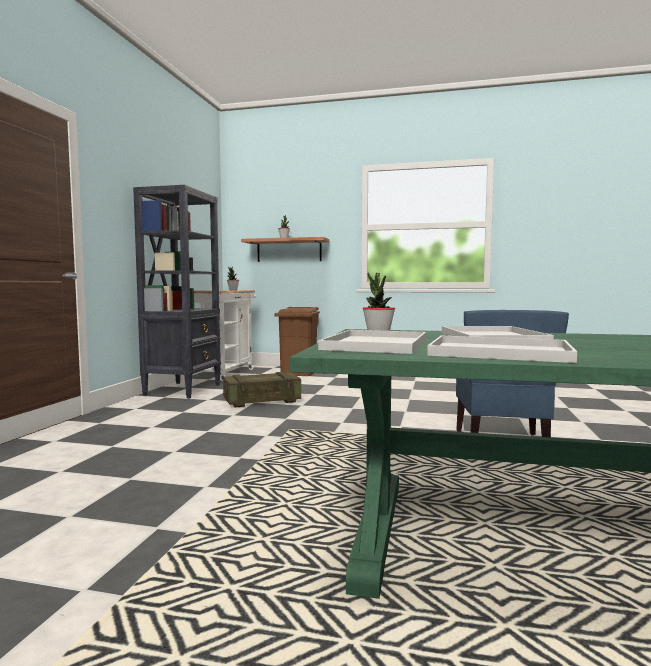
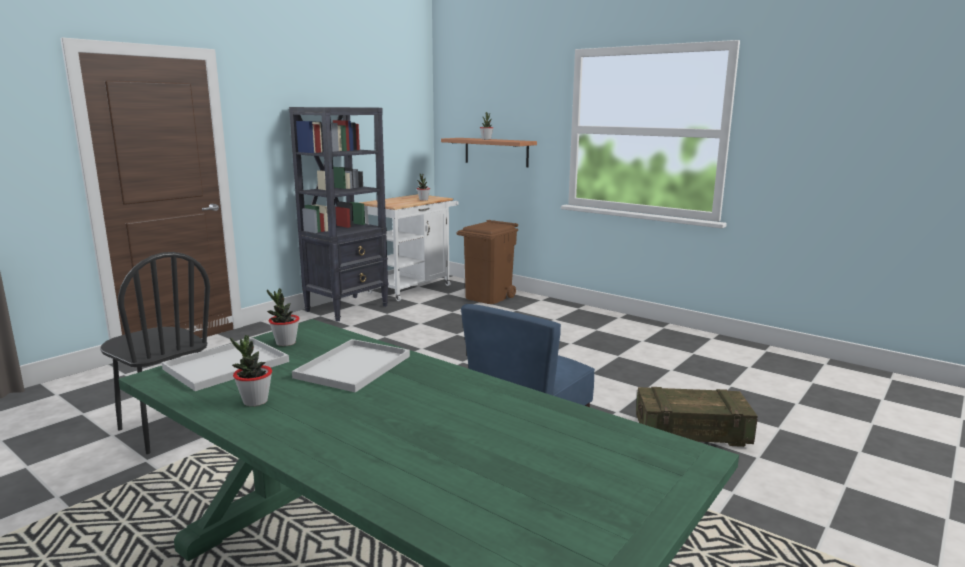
camera: 25 degrees right, 10 degrees up
(136, 497) = (166, 428): none -> black chair
(262, 401) = (394, 336): crate -> crate (691, 432)
(496, 352) = (255, 401): white tray -> potted plant

